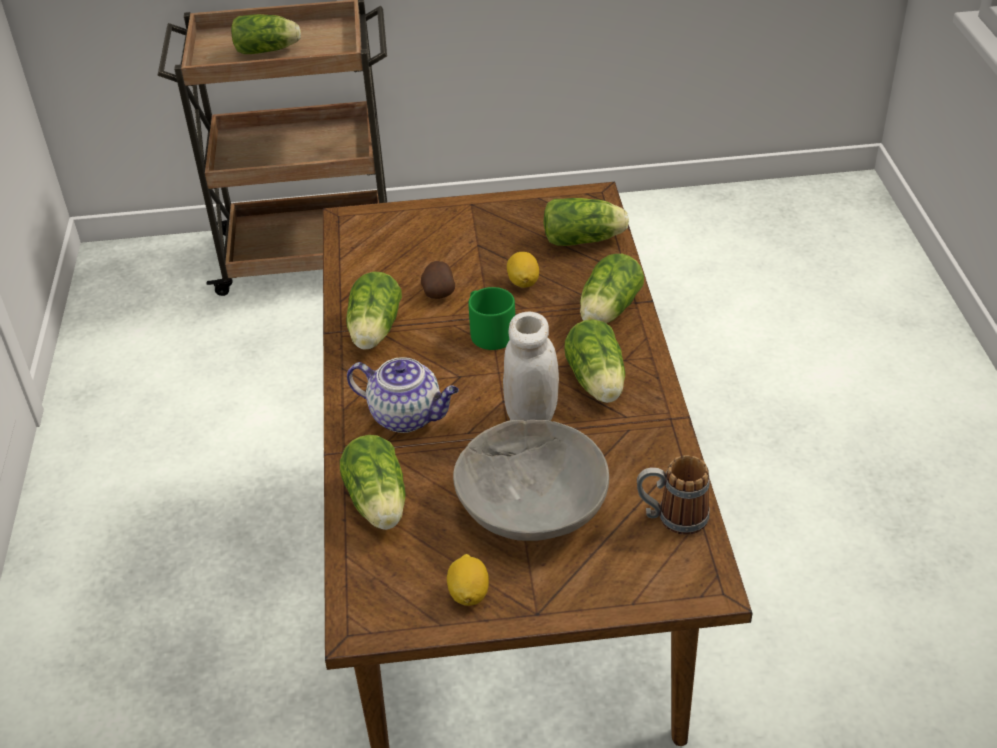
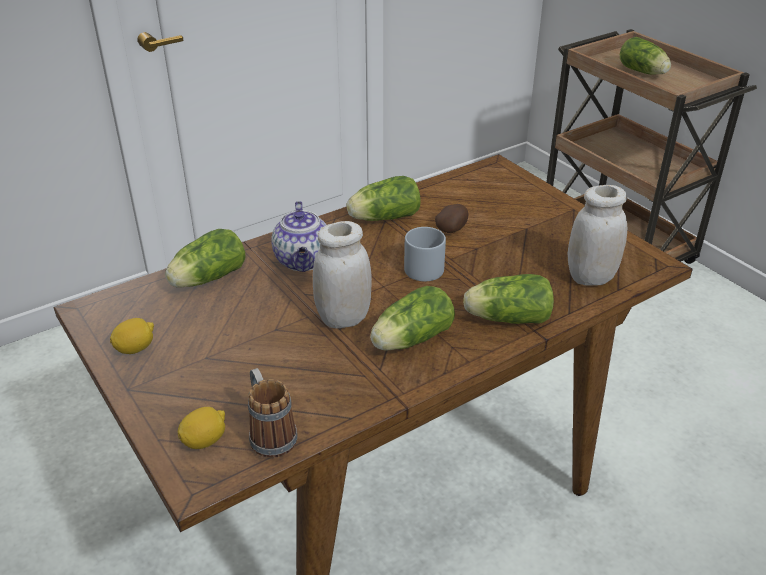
camera: 60 degrees right, 5 degrees down
(488, 331) = (426, 266): green mug -> grey mug
(523, 282) = (502, 263): lemon -> lemon (205, 440)
(531, 507) = (241, 350): grey bowl -> none
(586, 240) = (590, 277): lettuce -> white jar

